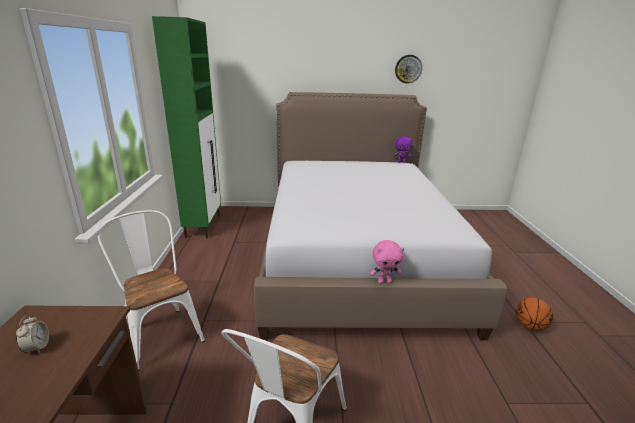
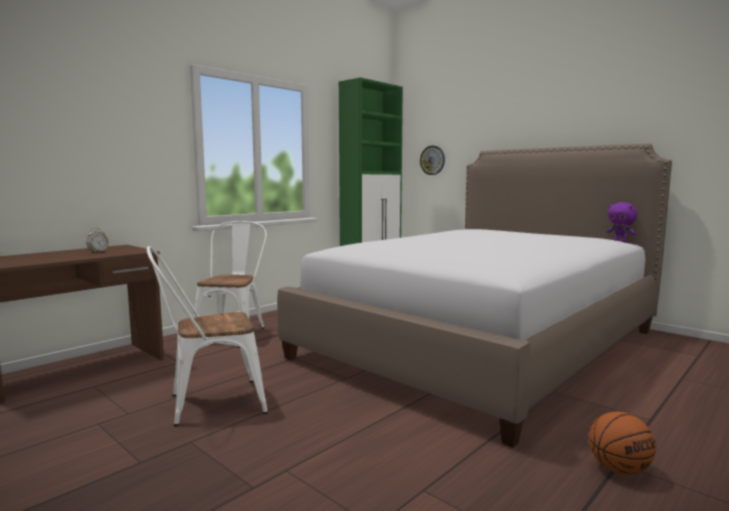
camera: 45 degrees right, 15 degrees down
(384, 281) = (382, 310): pink plush toy -> none
(408, 69) = (645, 109): wall clock -> wall clock (432, 160)

